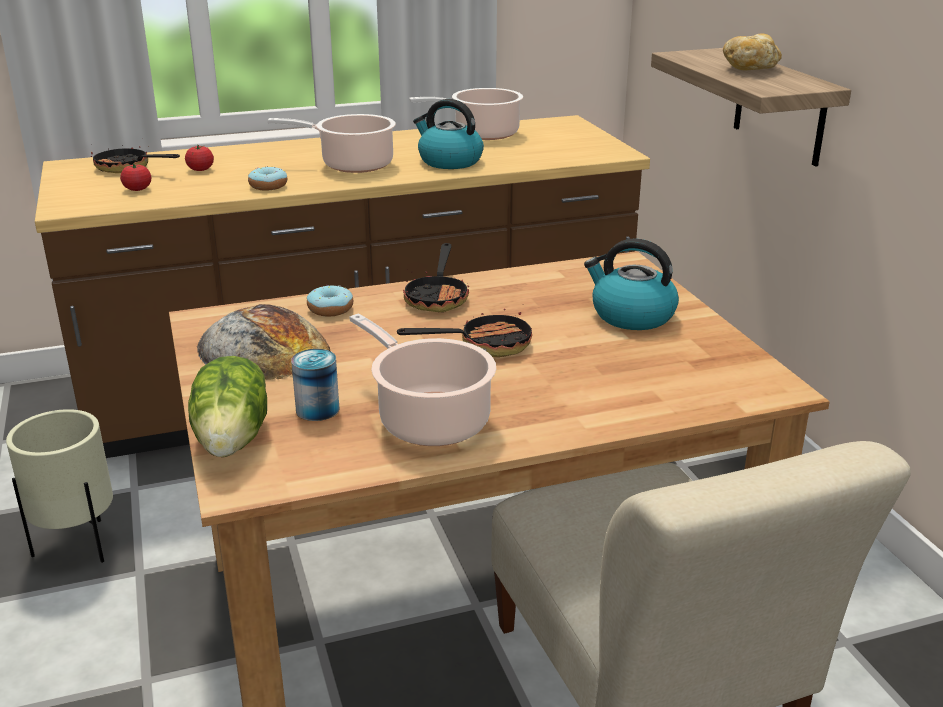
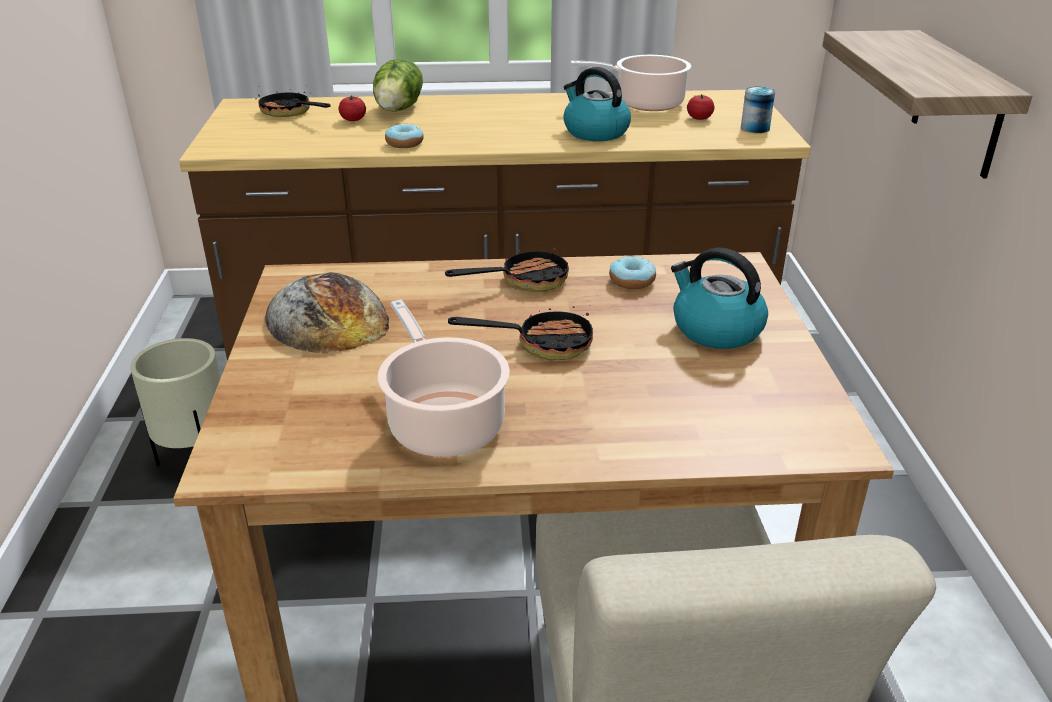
camera: 15 degrees right, 5 degrees up
(137, 189) = (285, 135): tomato -> tomato (699, 118)
(234, 439) = (248, 414): lettuce -> lettuce (399, 109)
(317, 409) = (342, 393): can -> can (755, 128)
(330, 309) = (413, 281): donut -> donut (632, 281)
(352, 165) = (497, 127): cooking pot -> none
(438, 297) = (524, 281): frying pan -> frying pan turned 135 degrees counterclockwise
(750, 69) = (925, 59): bread -> none

